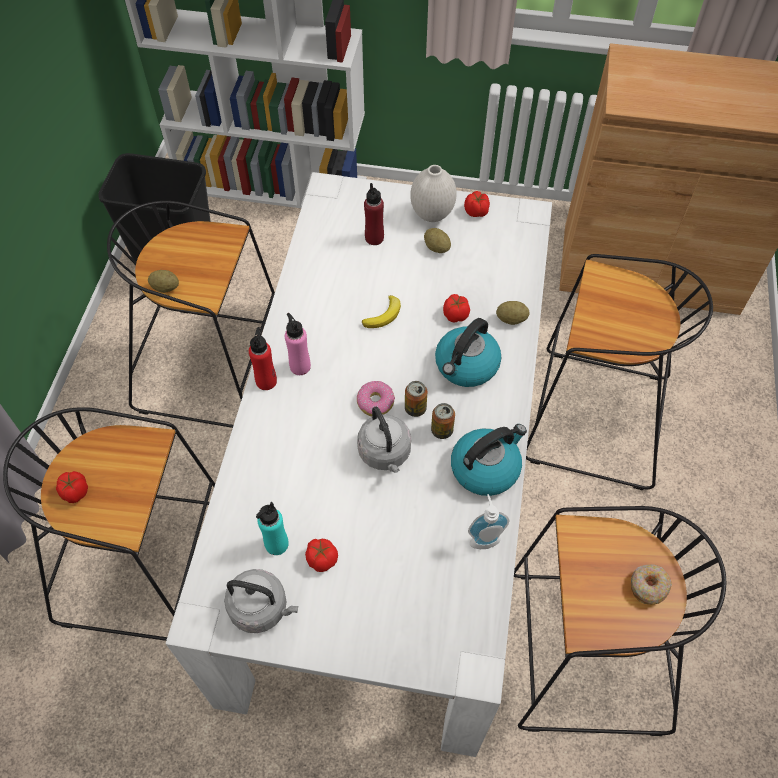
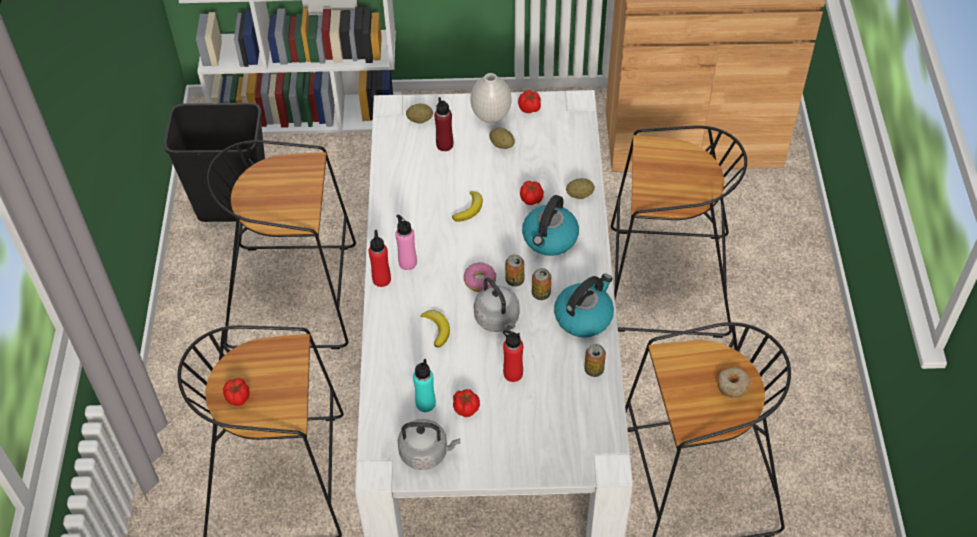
camera: 10 degrees left, 5 degrees down
(165, 288) = (265, 218): potato -> potato (420, 120)
(313, 452) = (437, 329): none -> banana
(387, 525) = (513, 373): none -> red bottle
(484, 538) = (594, 369): soap dispenser -> can

